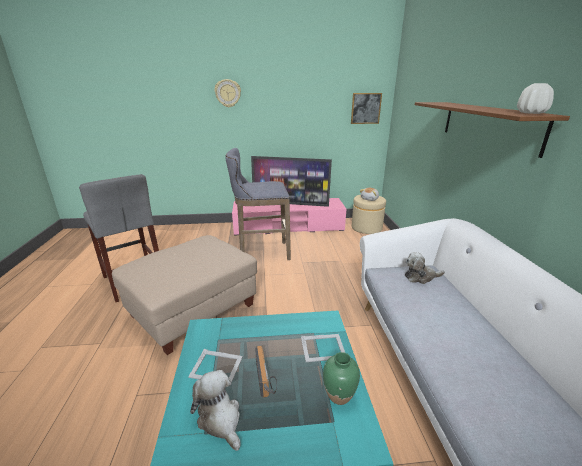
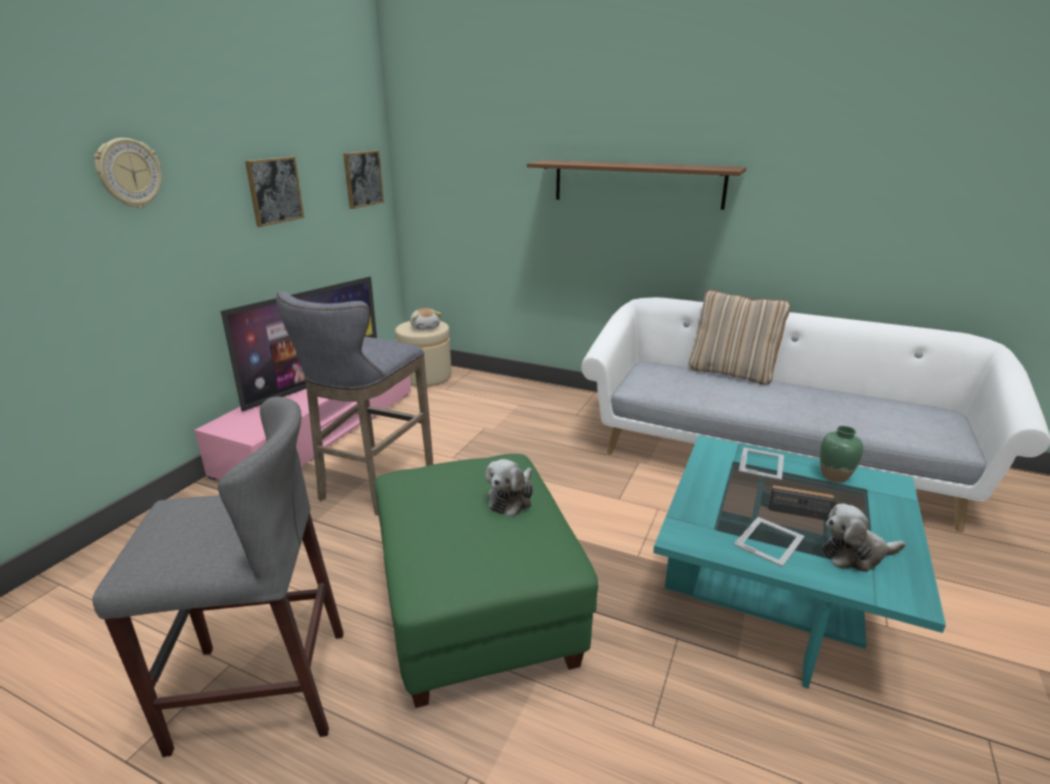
camera: 60 degrees left, 0 degrees up
(193, 311) = (476, 611): beige ottoman -> green ottoman
(300, 108) = (274, 191): none -> picture
(420, 277) = (662, 374): plush toy -> plush toy (511, 498)
(476, 307) = (731, 373): none -> beige pillow
(531, 113) = (717, 167): white vase -> none

